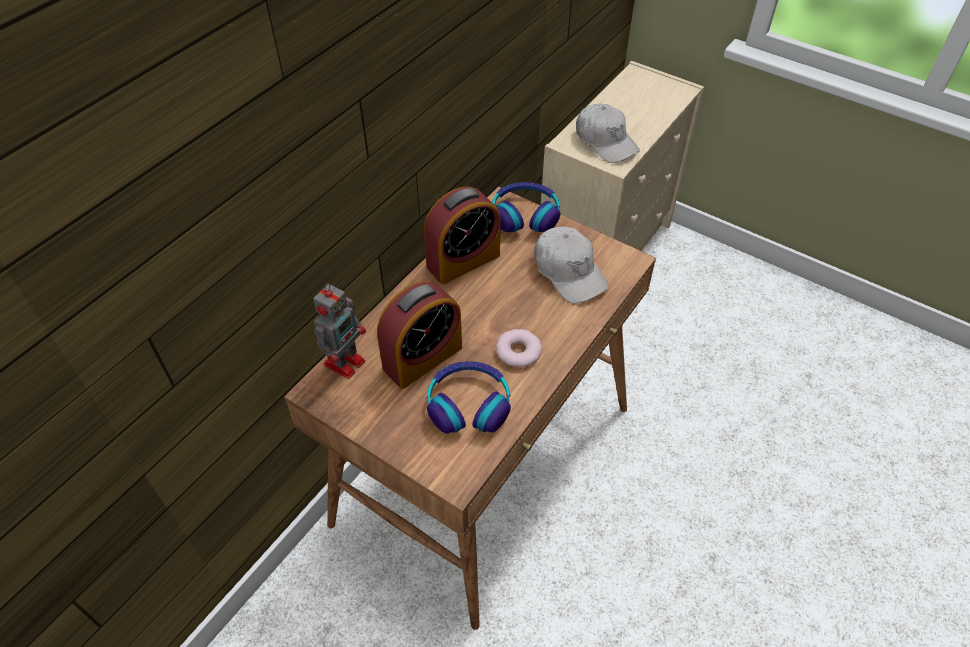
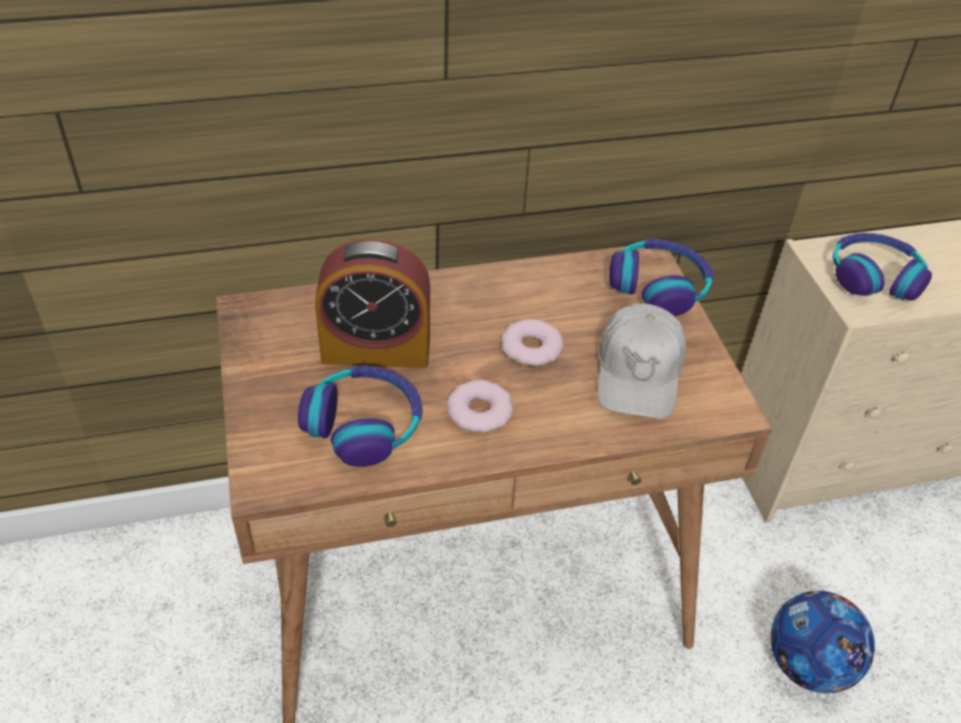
camera: 40 degrees right, 5 degrees down
(345, 361) = (304, 303): toy robot -> none
(463, 261) = (532, 288): alarm clock -> none
(502, 296) = (531, 348): none -> donut
(605, 141) = (874, 276): white cap -> headphones
(681, 375) = (808, 664): none -> football

